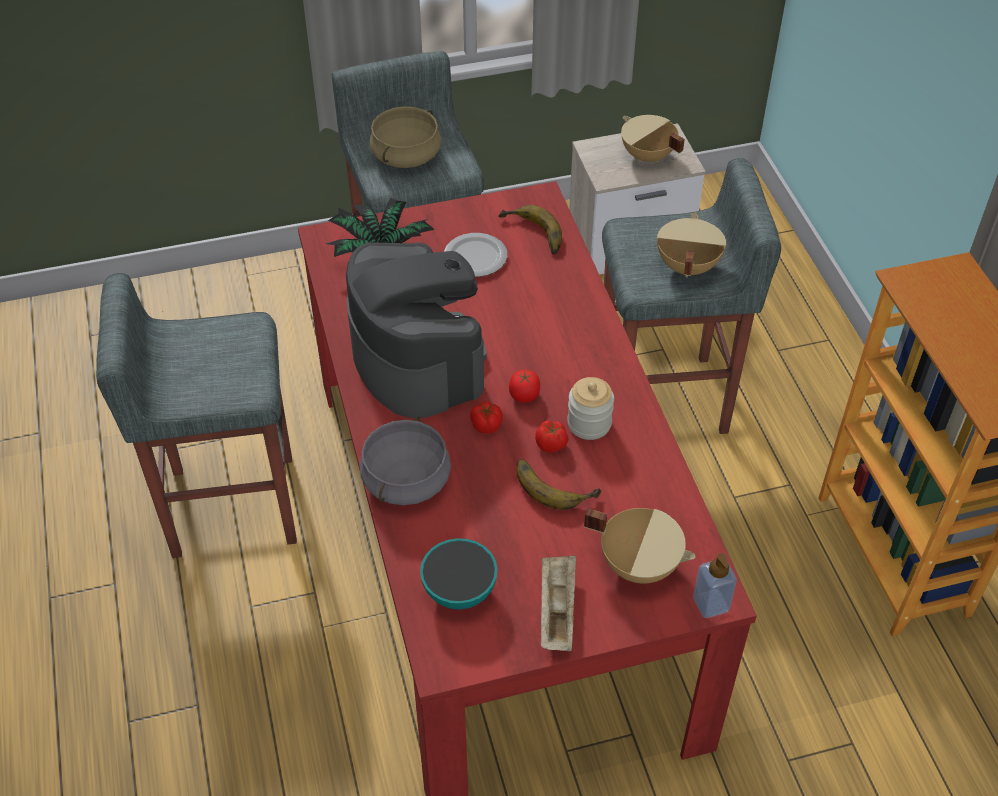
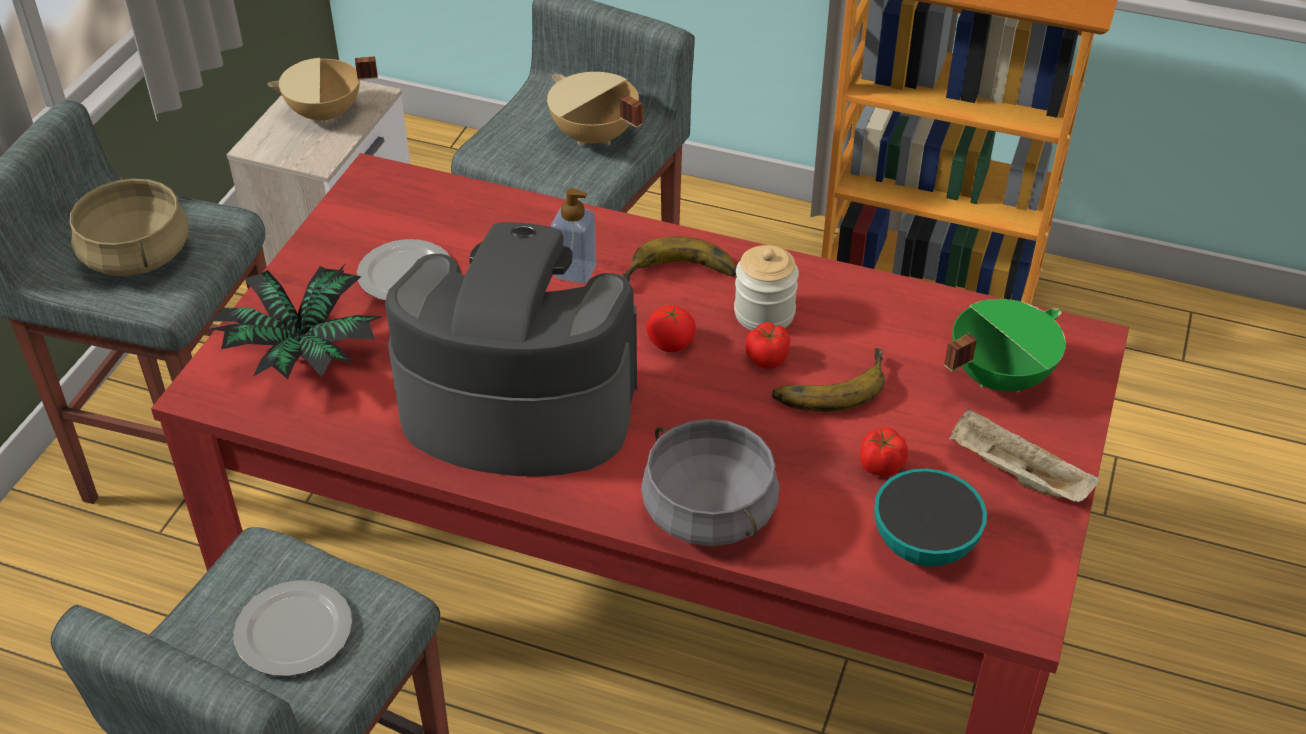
camera: 55 degrees left, 5 degrees down
(213, 366) = (292, 630): none -> plate
(486, 425) = (687, 398): tomato -> tomato (880, 465)
(531, 235) = (424, 213): banana -> banana (680, 278)
(639, 563) = (997, 376): beige cooking pot -> green cooking pot
(711, 604) = (1091, 350): soap dispenser -> soap dispenser (575, 271)

